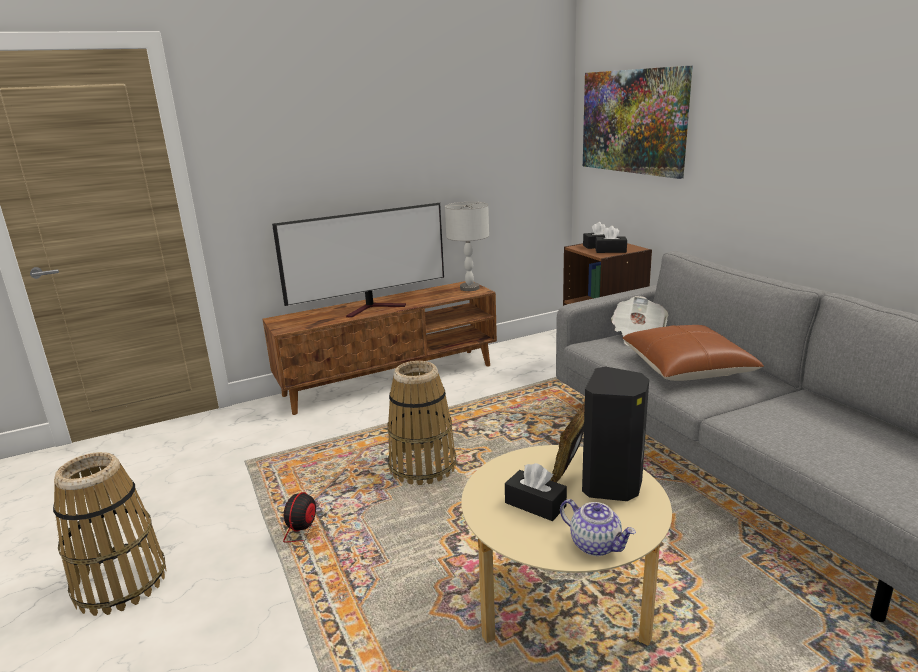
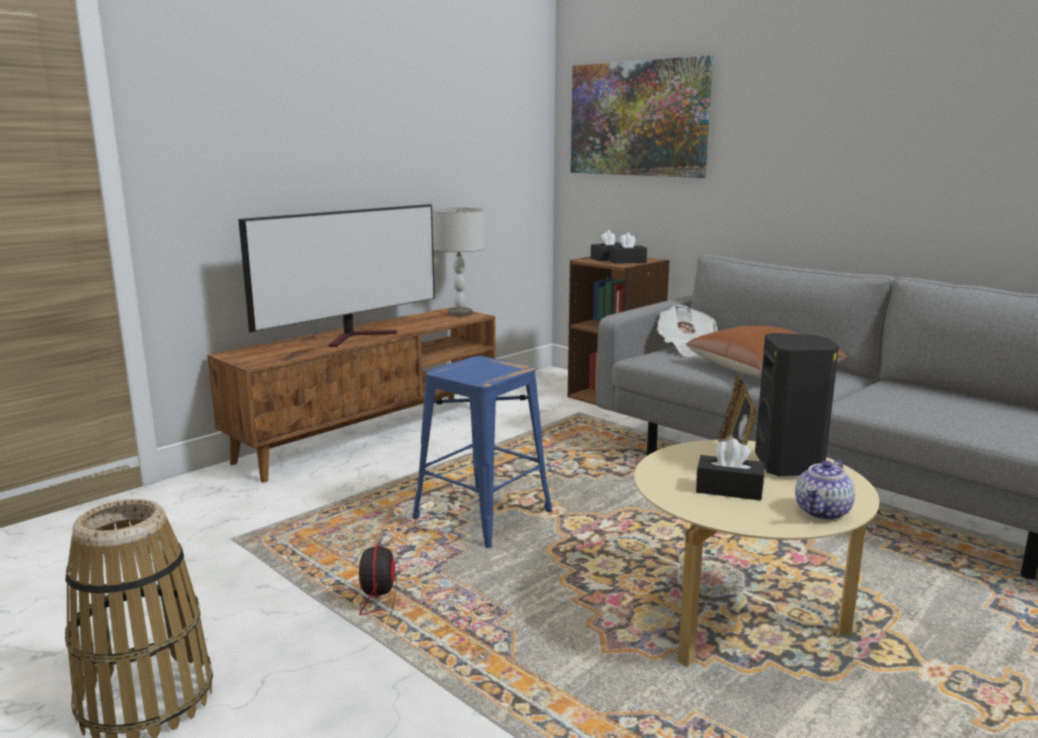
camera: 20 degrees left, 5 degrees down
(423, 466) = (481, 515): basket -> blue stool
(596, 545) = (823, 512): teapot -> teapot turned 105 degrees clockwise

